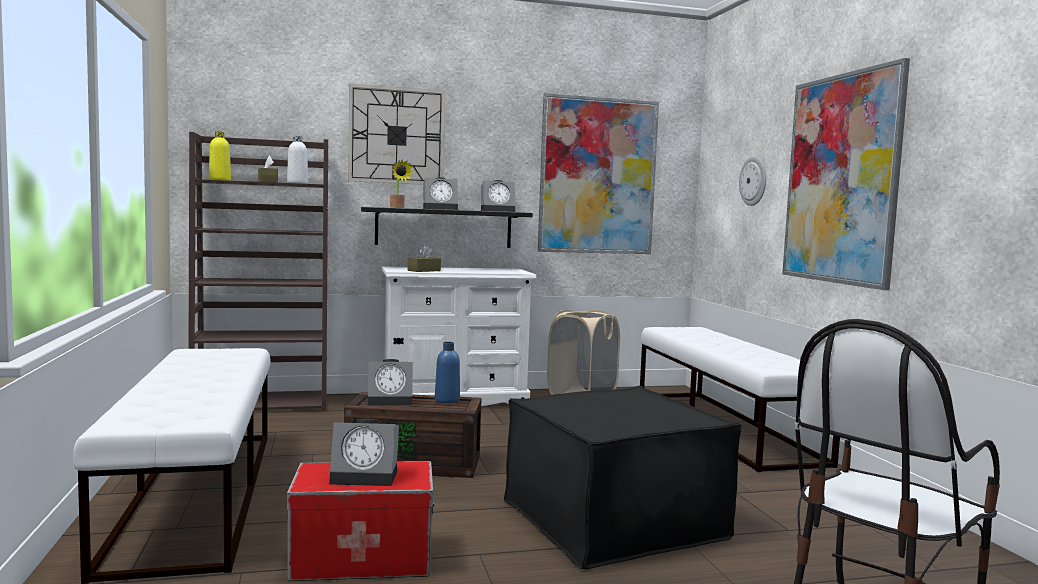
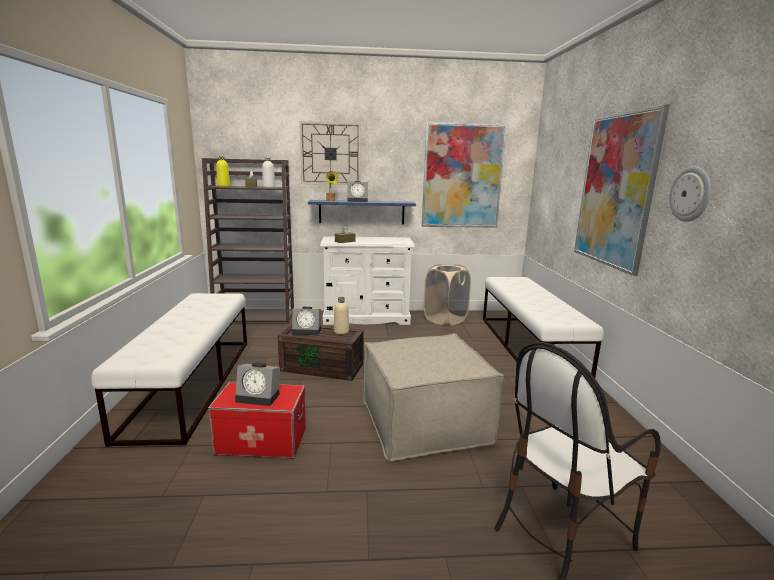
camera: 10 degrees right, 10 degrees up
(444, 228) = (361, 212): black shelf -> blue shelf
(447, 400) = (341, 331): blue bottle -> beige bottle
(498, 211) = (395, 201): alarm clock -> none
(612, 520) = (424, 421): black ottoman -> beige ottoman
(754, 181) = (563, 183): wall clock -> wall clock (691, 194)

